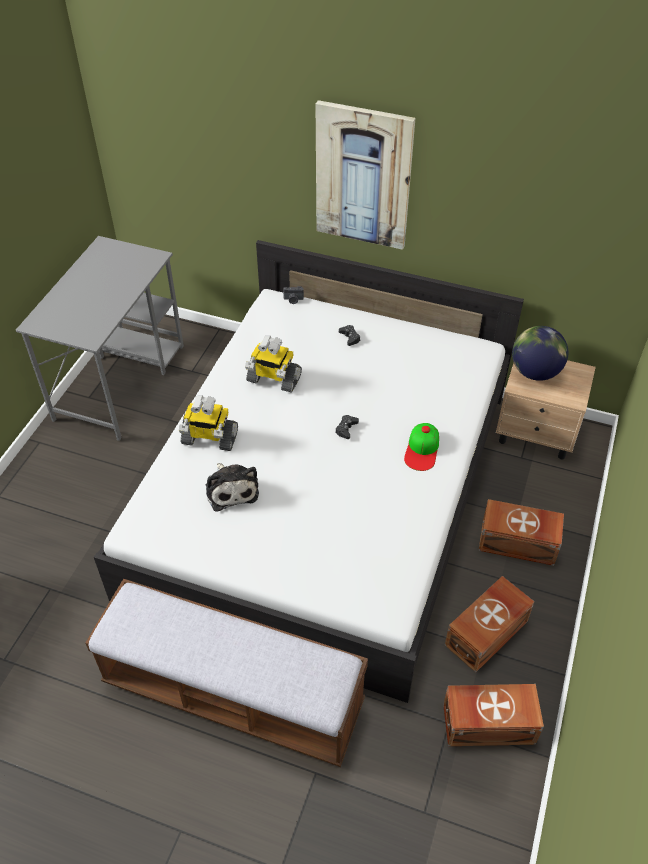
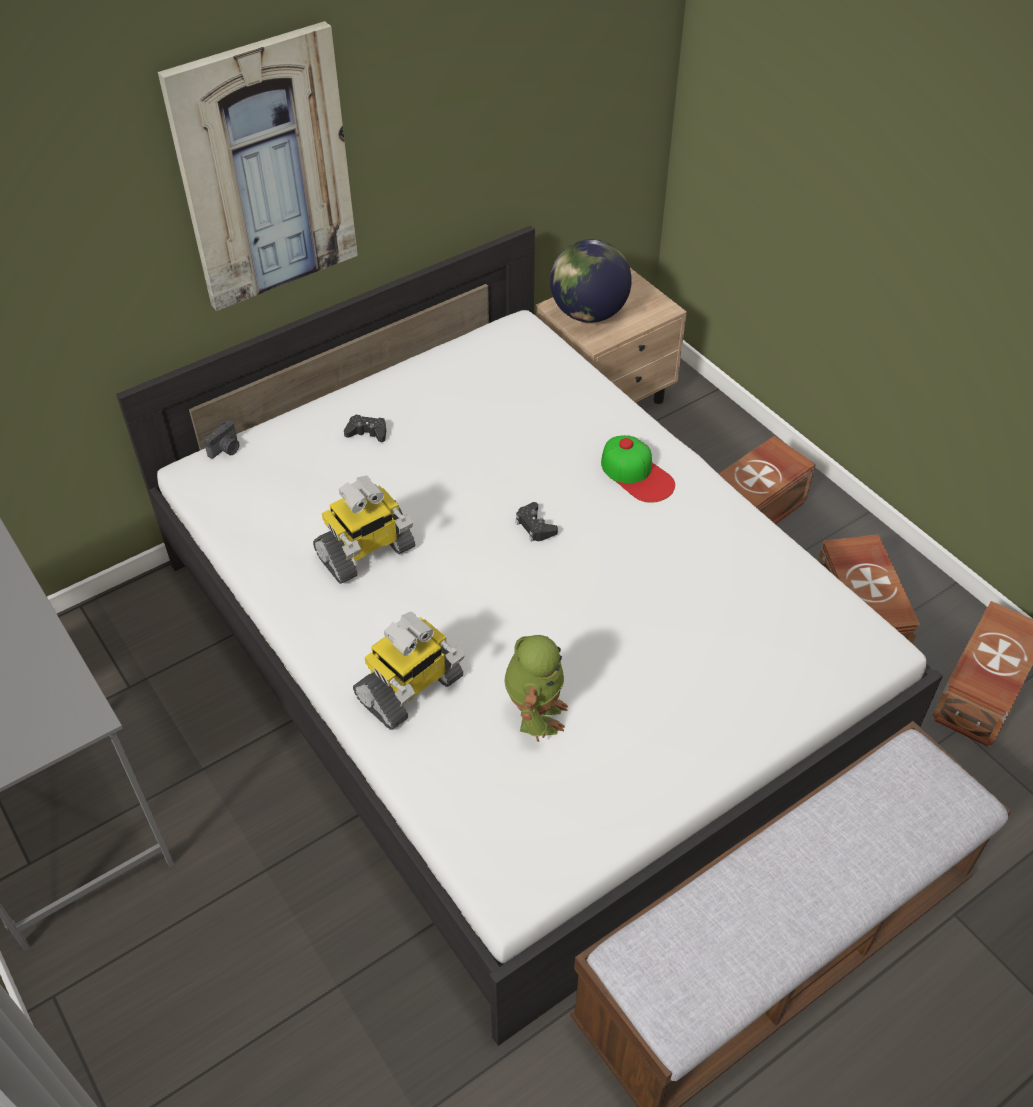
camera: 55 degrees left, 0 degrees up
(231, 489) = (535, 713): plush toy -> toy robot

